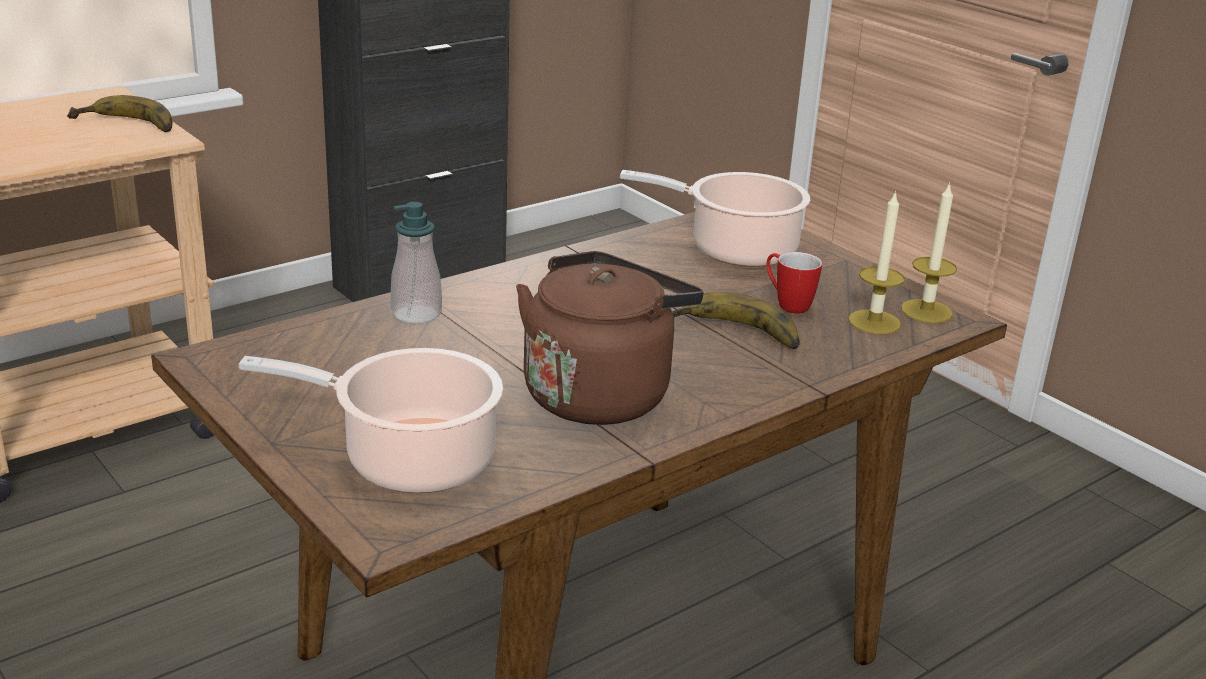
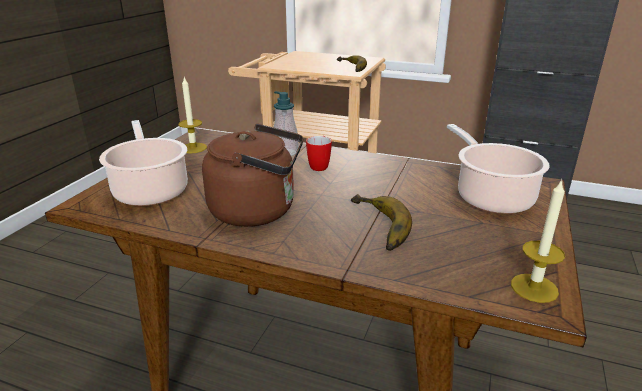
camera: 60 degrees right, 0 degrees up
(787, 304) = (447, 232): mug -> mug (320, 165)
(874, 322) = (477, 270): candle -> candle (193, 148)

